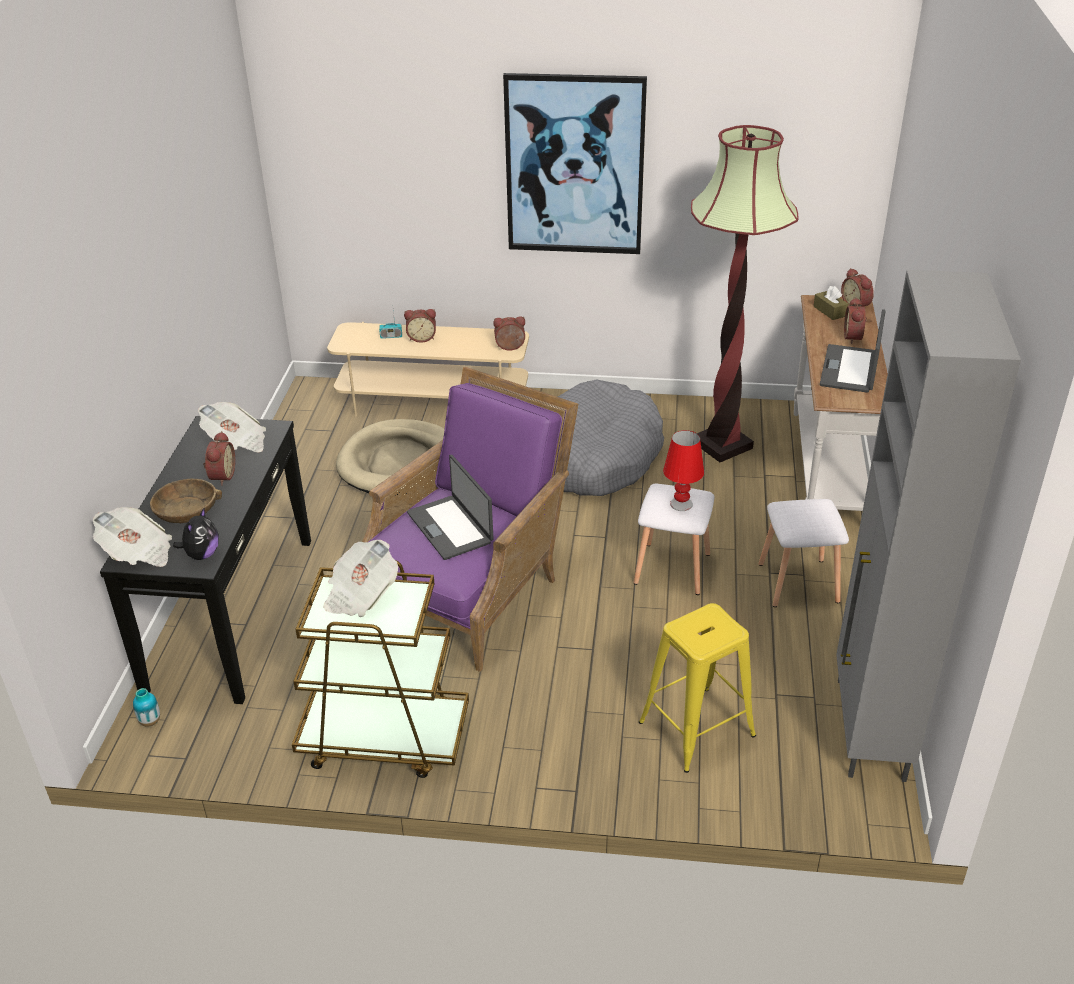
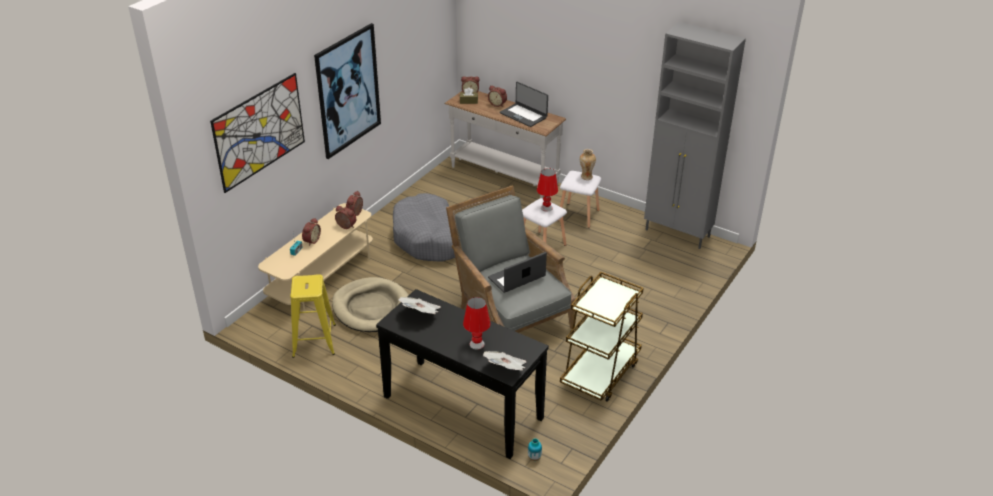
camera: 65 degrees left, 0 degrees up
(186, 509) = (476, 344): brown bowl -> red table lamp
(202, 554) = (524, 345): plush toy -> none
(221, 476) = (452, 325): alarm clock -> alarm clock (345, 227)
(360, 595) = (595, 299): newspaper -> none
(378, 139) = (259, 131): none -> picture
(451, 527) = (517, 278): laptop -> laptop turned 150 degrees clockwise
(471, 588) = (508, 313): purple armchair -> grey armchair
(697, 729) = (651, 276): yellow stool -> yellow stool (314, 340)
(722, 445) = (458, 197): floor lamp -> none
(820, 519) = (586, 177): none -> vase

